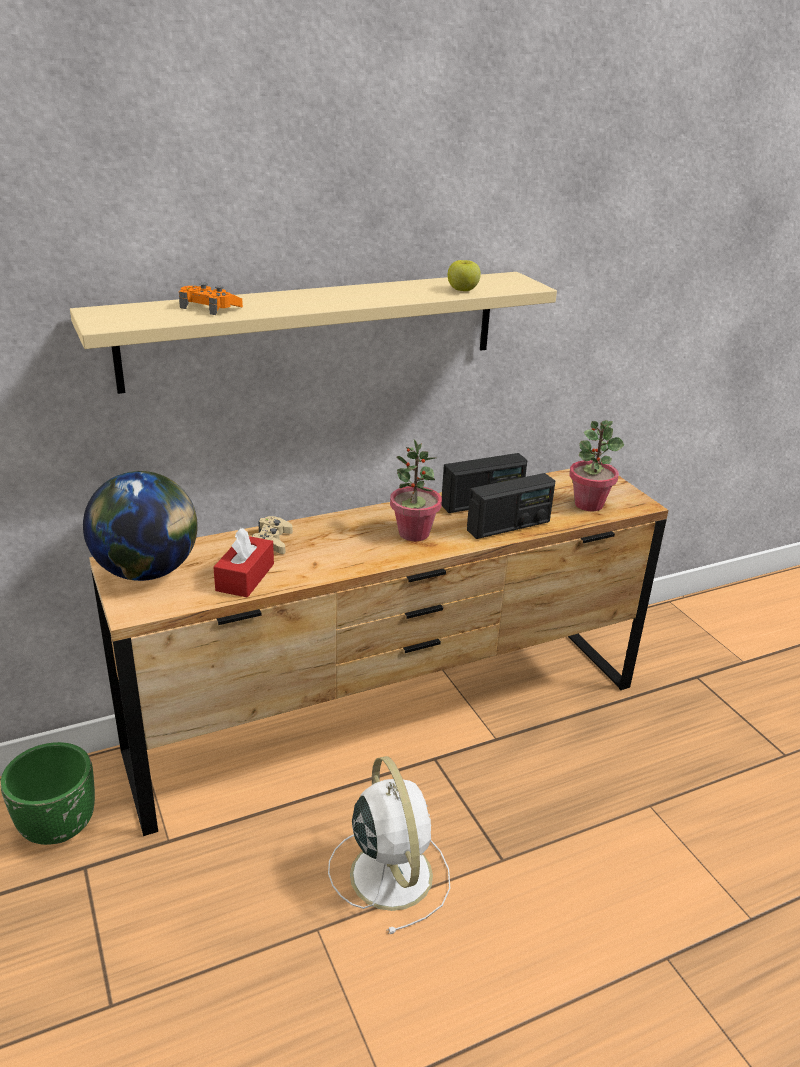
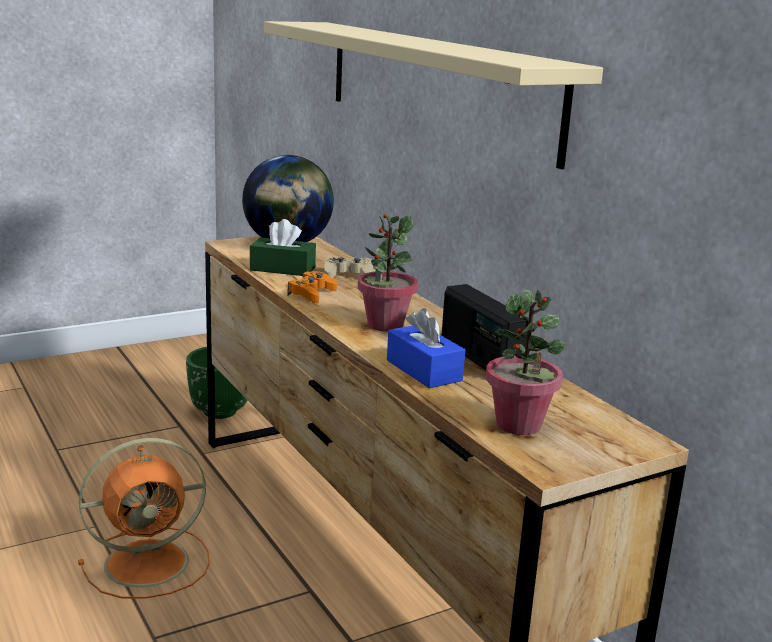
camera: 85 degrees right, 10 degrees down
(210, 307) = (345, 29): orange game controller -> orange game controller (311, 294)
(245, 577) = (282, 269): red tissue box -> green tissue box
(390, 872) = (150, 562): white fan -> orange fan
(463, 290) = (473, 53): apple -> none
(509, 526) = (424, 370): radio -> blue tissue box

